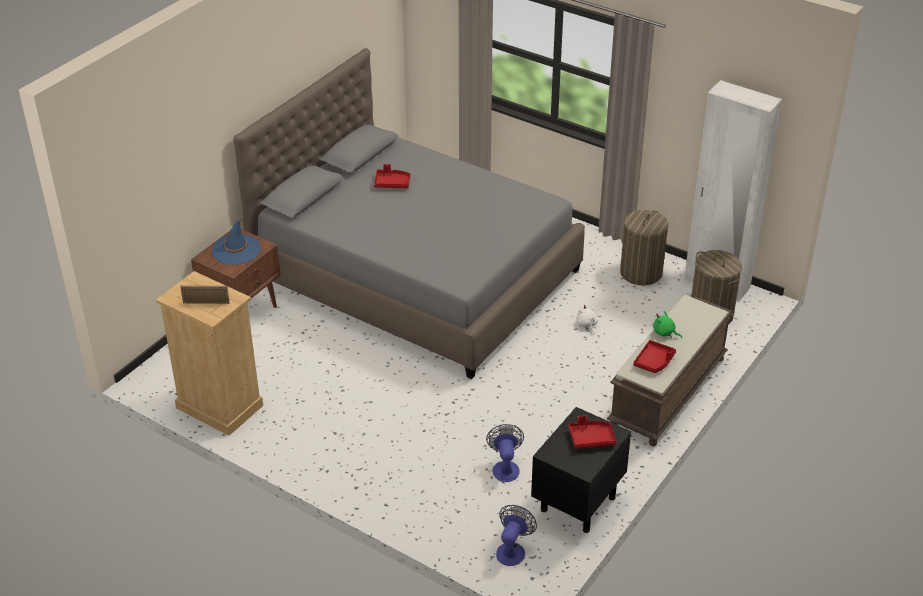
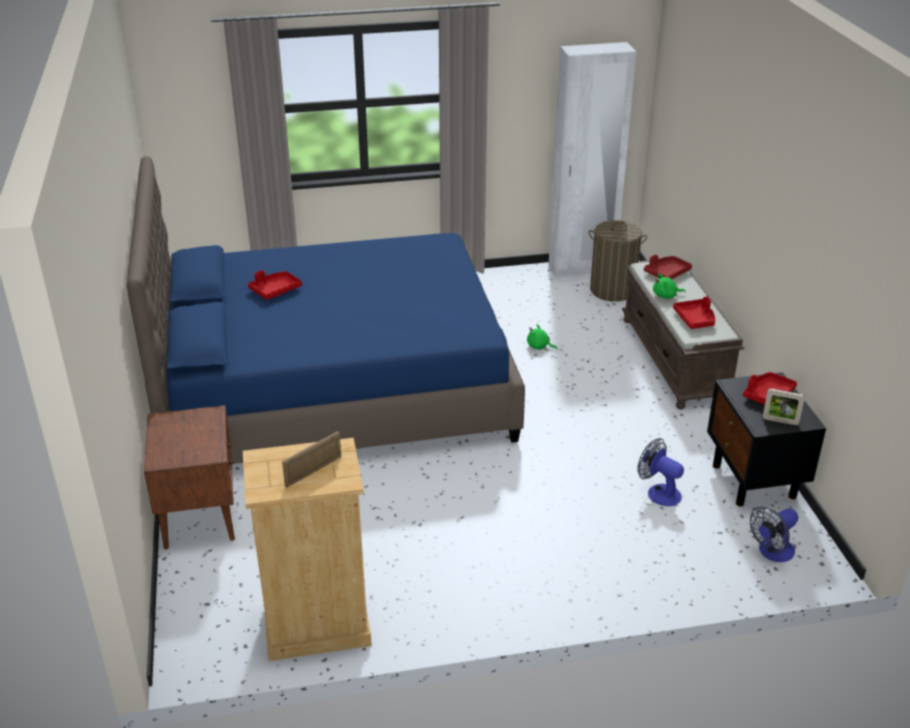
camera: 45 degrees left, 5 degrees down
(236, 250) = (186, 434): blue hat -> none
(416, 275) = (333, 388): grey bed -> blue bed
(512, 550) = (772, 553): fan -> fan turned 105 degrees counterclockwise
(567, 458) = (780, 421): none -> picture frame
(587, 325) = (539, 347): white plush toy -> green plush toy
(641, 272) = (516, 288): laundry basket -> none
(697, 317) = (666, 273): none -> red tray

